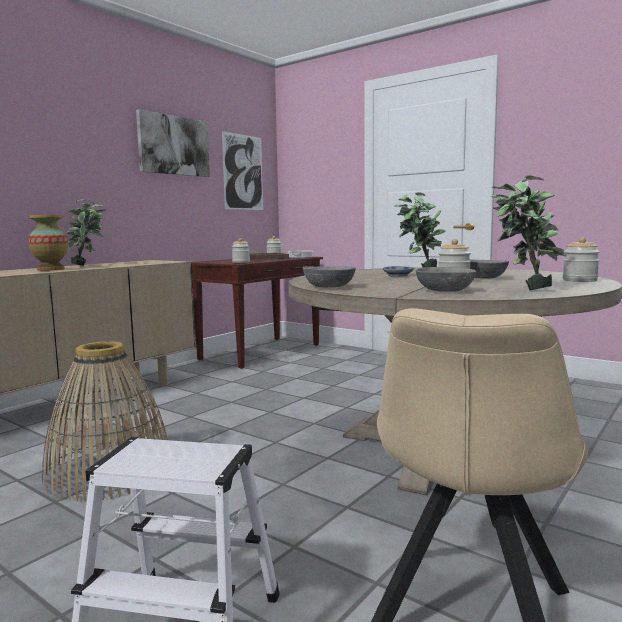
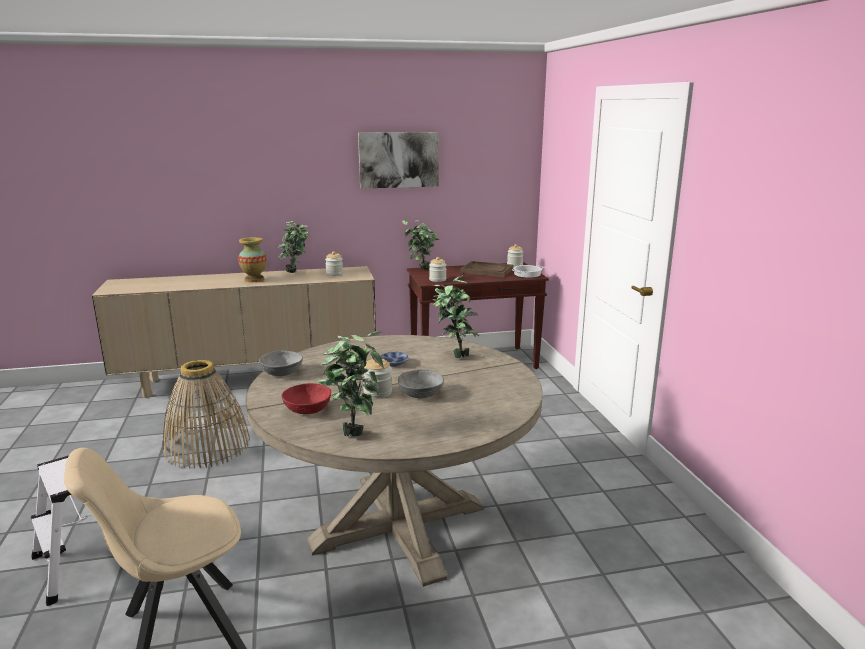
camera: 40 degrees right, 10 degrees up
(204, 261) = (420, 270): none -> potted plant
(243, 172) = (487, 176): picture -> none
(444, 291) = (307, 409): grey bowl -> red bowl
(579, 280) = (460, 430): jar -> jar (334, 274)

